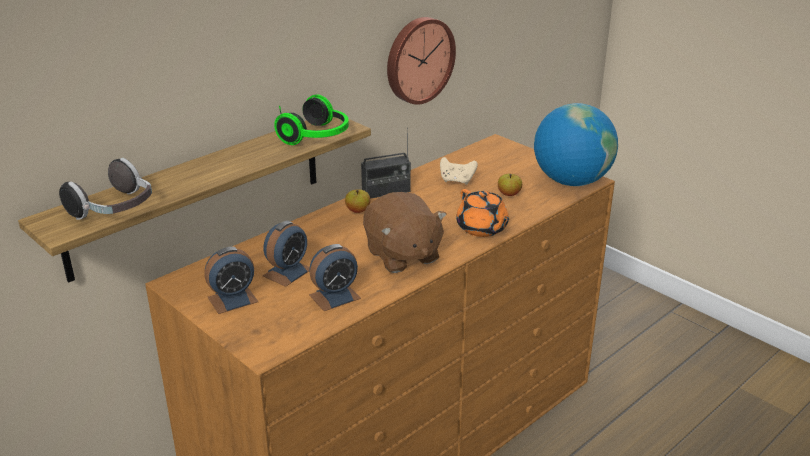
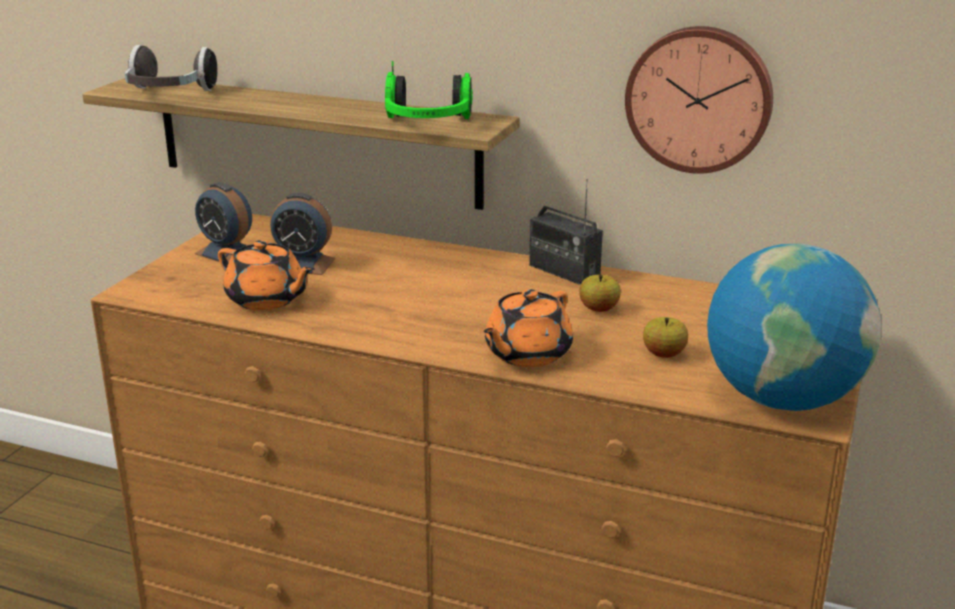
camera: 65 degrees right, 5 degrees down
(334, 296) = (267, 300): alarm clock -> orange teapot
(358, 210) = (490, 267): apple -> apple (599, 309)
(402, 255) = (397, 316): brown plush toy -> none
(457, 181) = (657, 309): beige game controller -> none

